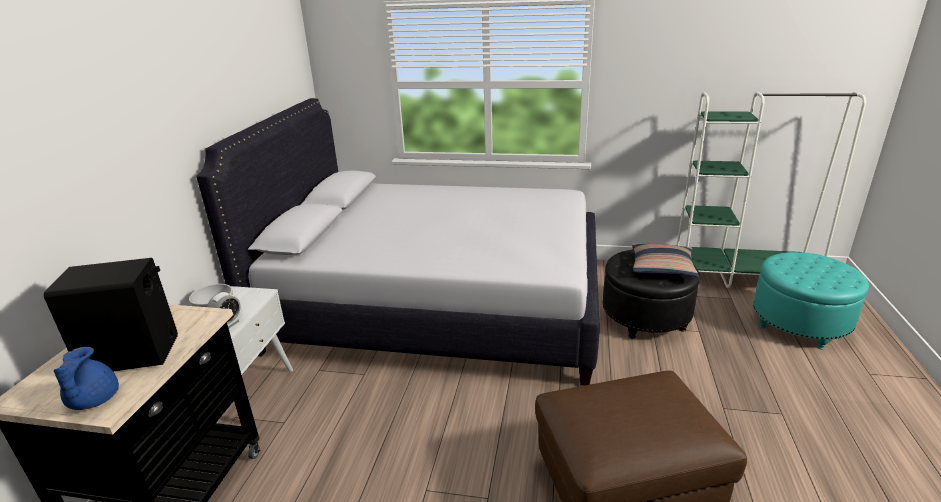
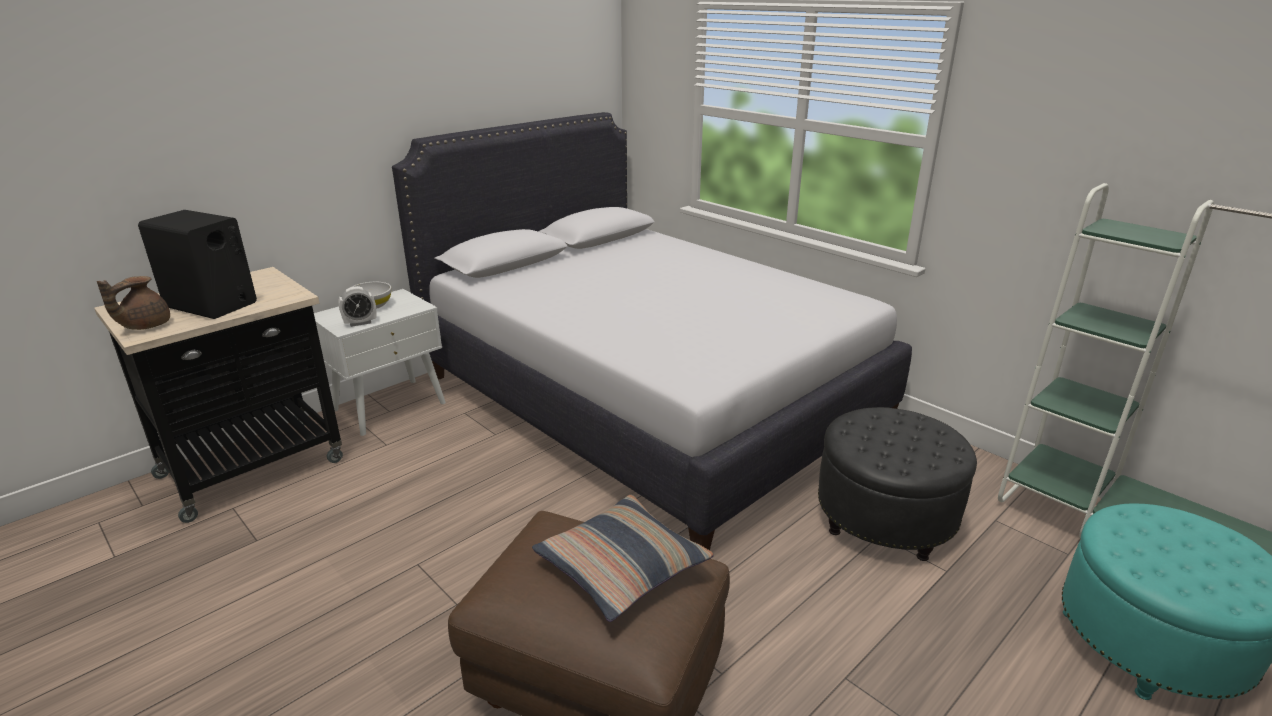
camera: 35 degrees right, 0 degrees up
(92, 400) = (144, 326): blue teapot -> brown teapot
(662, 267) = (912, 447): pillow -> pillow (622, 567)

